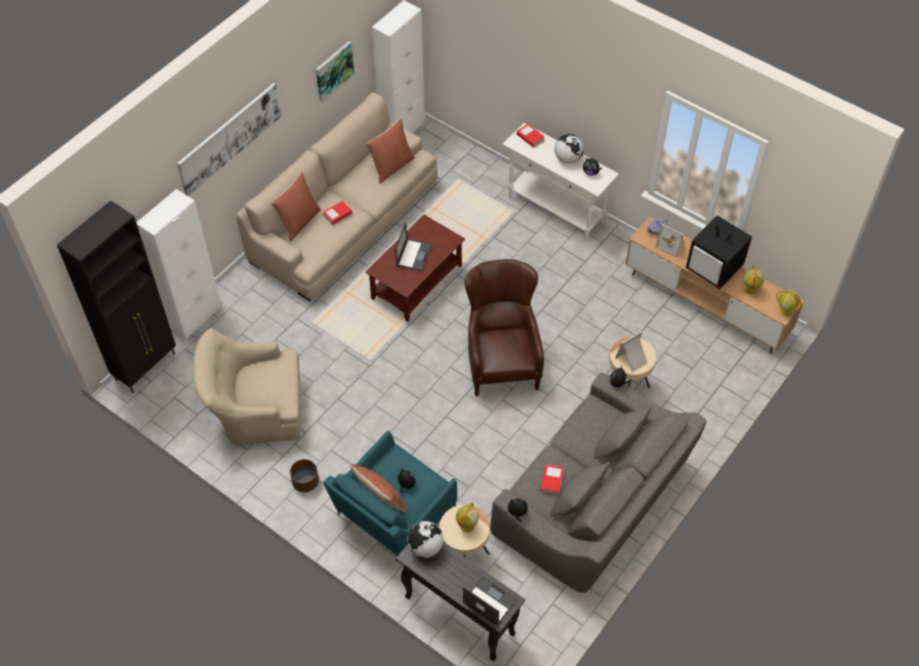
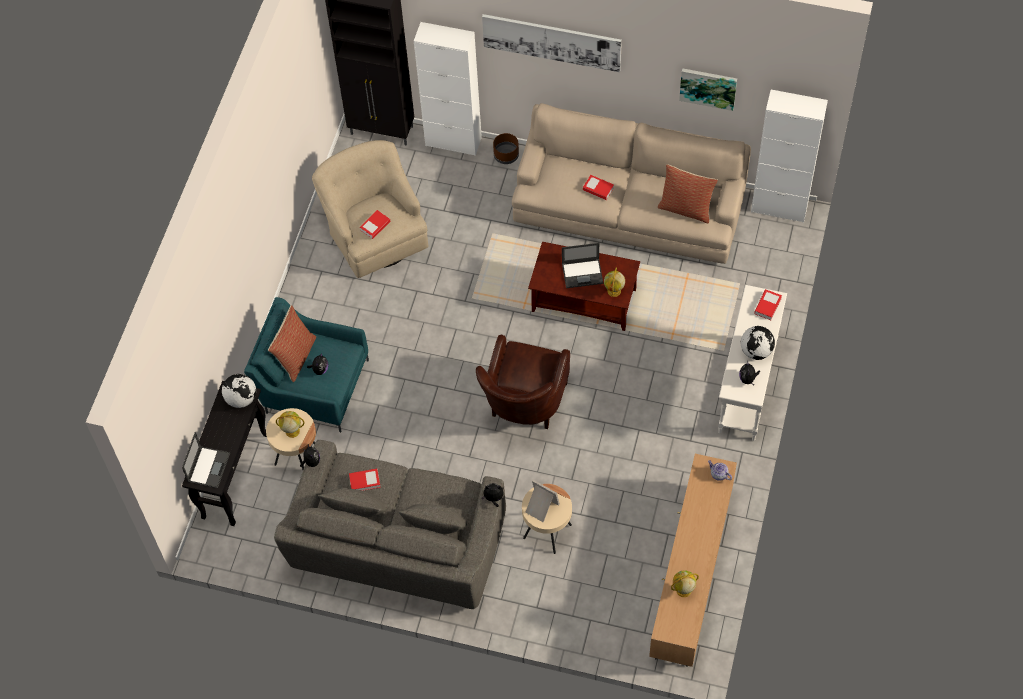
camera: 70 degrees right, 5 degrees up
(275, 387) = (375, 226): none -> book
(299, 222) = (572, 162): pillow -> none
(305, 481) = (318, 303): brown planter -> brown planter (506, 155)
(501, 361) = (524, 409): brown armchair -> brown armchair turned 135 degrees clockwise
(671, 244) = (707, 495): picture frame -> none
(714, 268) = (695, 547): television -> none
(785, 311) = (671, 633): globe -> globe (614, 291)

